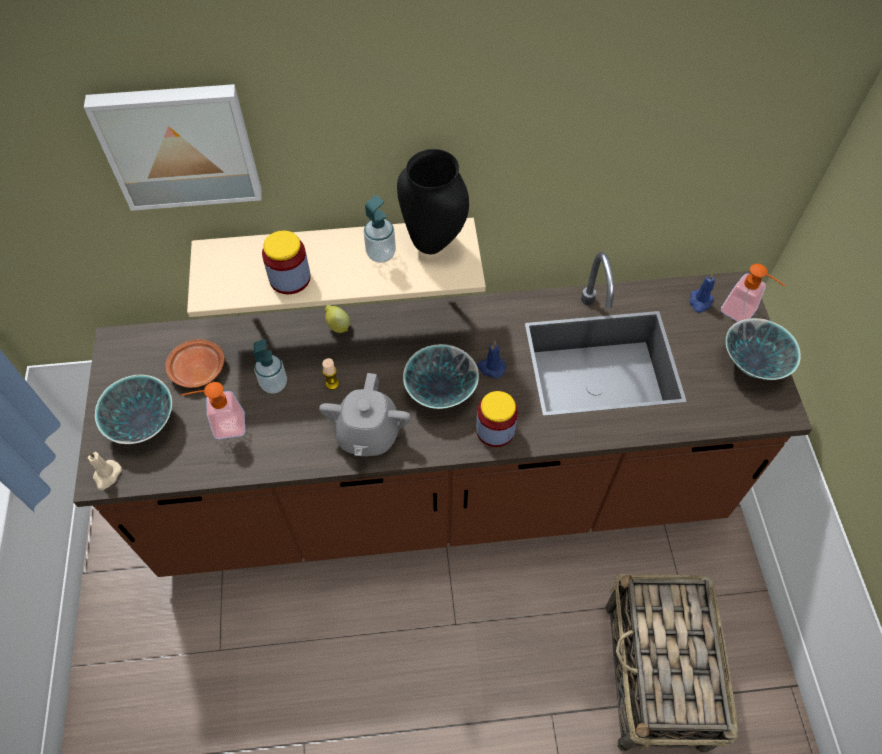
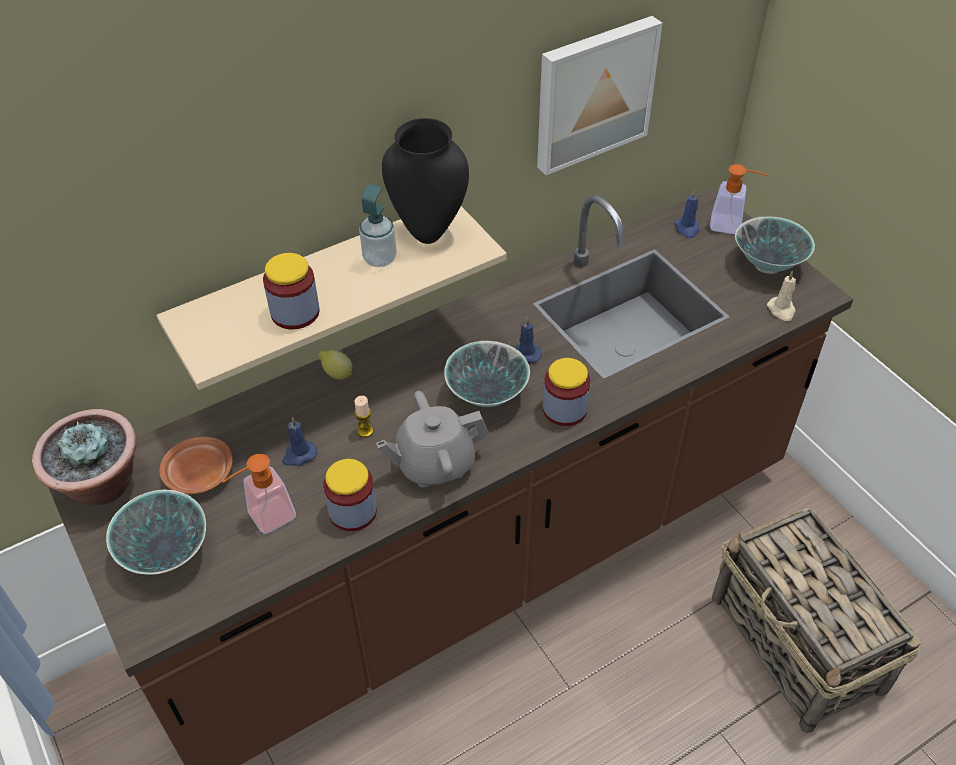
camera: 25 degrees left, 10 degrees down
(107, 475) = (152, 624): beige candle -> beige candle (781, 310)
(129, 350) = (101, 485): none -> potted plant
(180, 145) = (143, 185): picture -> picture (593, 93)
(274, 384) = (299, 455): soap dispenser -> blue candle
(287, 448) = (353, 511): none -> jar
(367, 434) = (434, 464): grey teapot -> grey teapot turned 90 degrees clockwise

